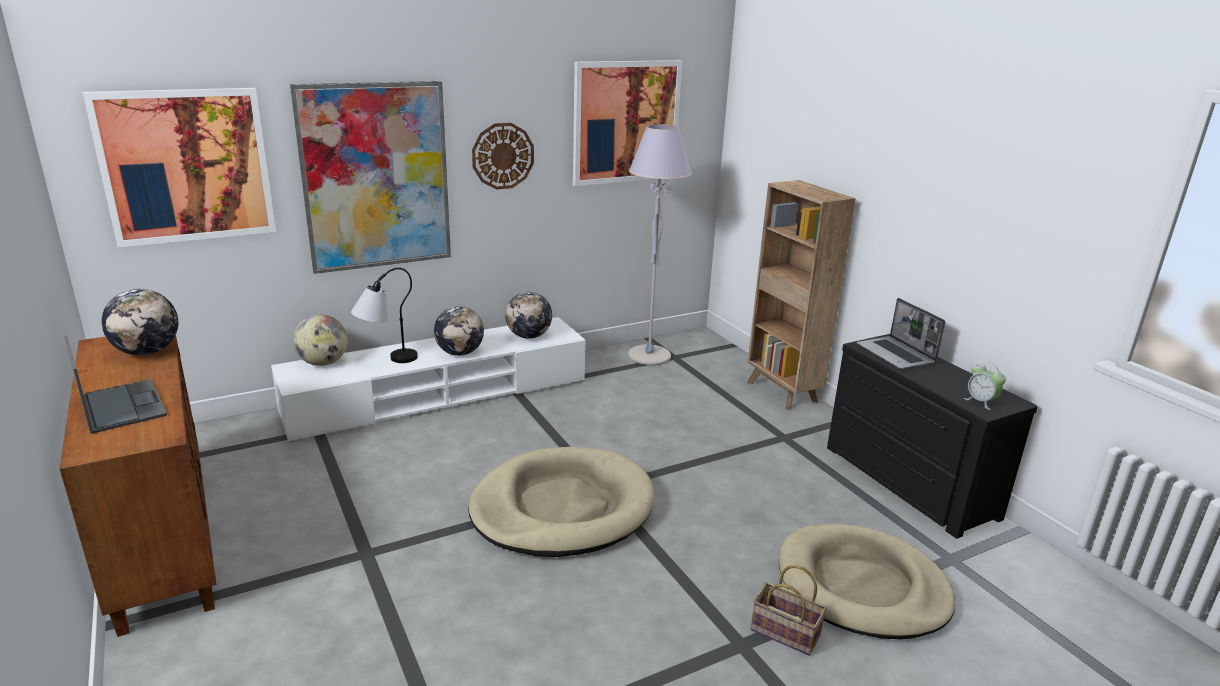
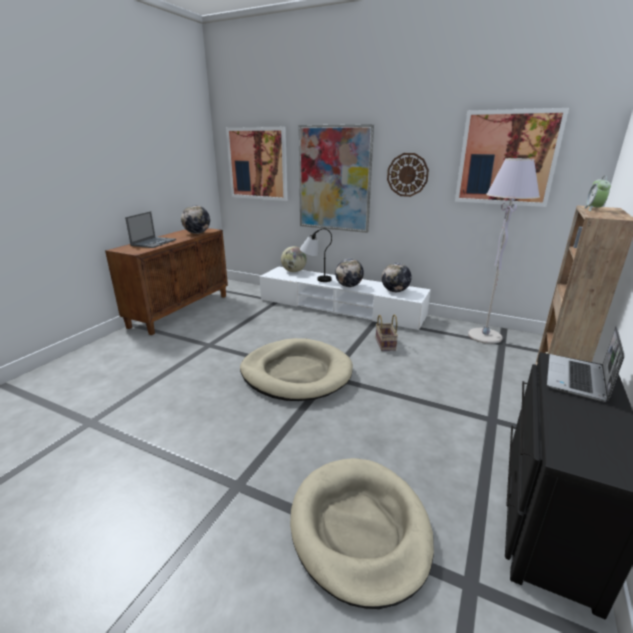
camera: 55 degrees right, 0 degrees up
(783, 633) = (265, 501): basket -> basket (384, 344)
(981, 402) = (581, 451): alarm clock -> alarm clock (593, 209)

